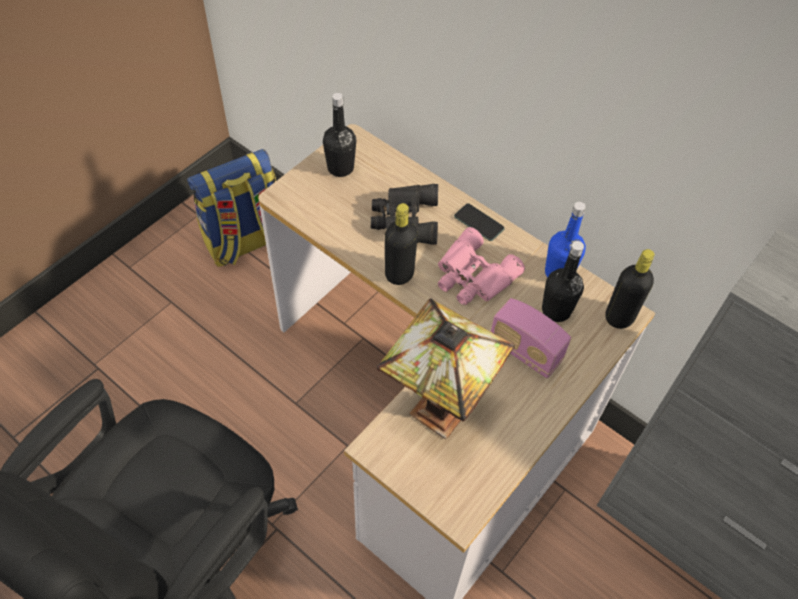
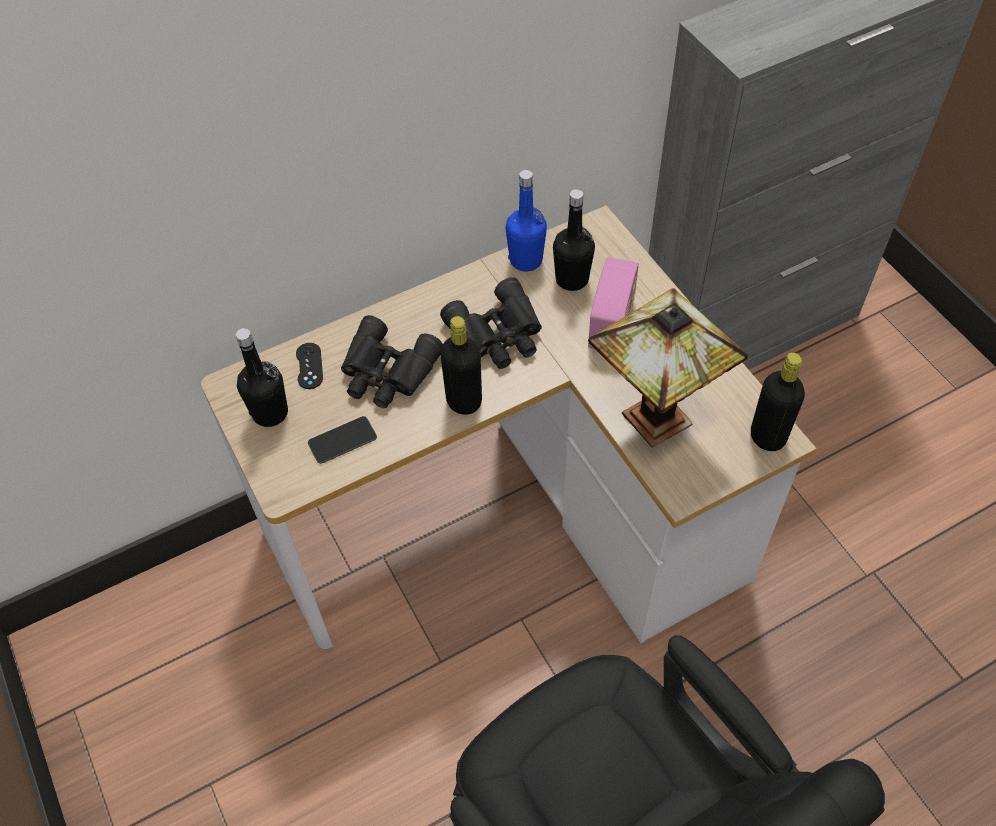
camera: 65 degrees left, 0 degrees up
(244, 242) = (160, 658): backpack -> none
(389, 174) = (309, 366): none -> black game controller
(473, 277) = (498, 334): pink binoculars -> black binoculars
(479, 222) = (426, 304): phone -> phone (342, 440)
(524, 351) = (611, 323): radio -> radio turned 45 degrees counterclockwise
(619, 317) = (601, 233): black bottle -> black bottle (768, 437)

